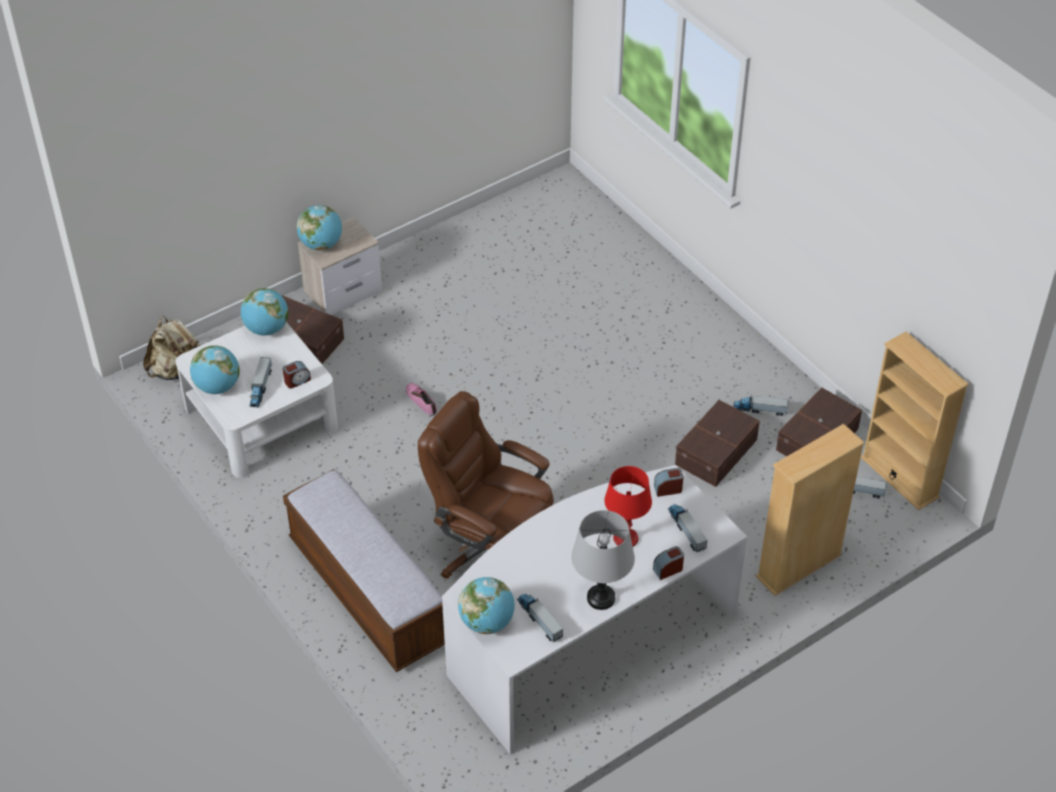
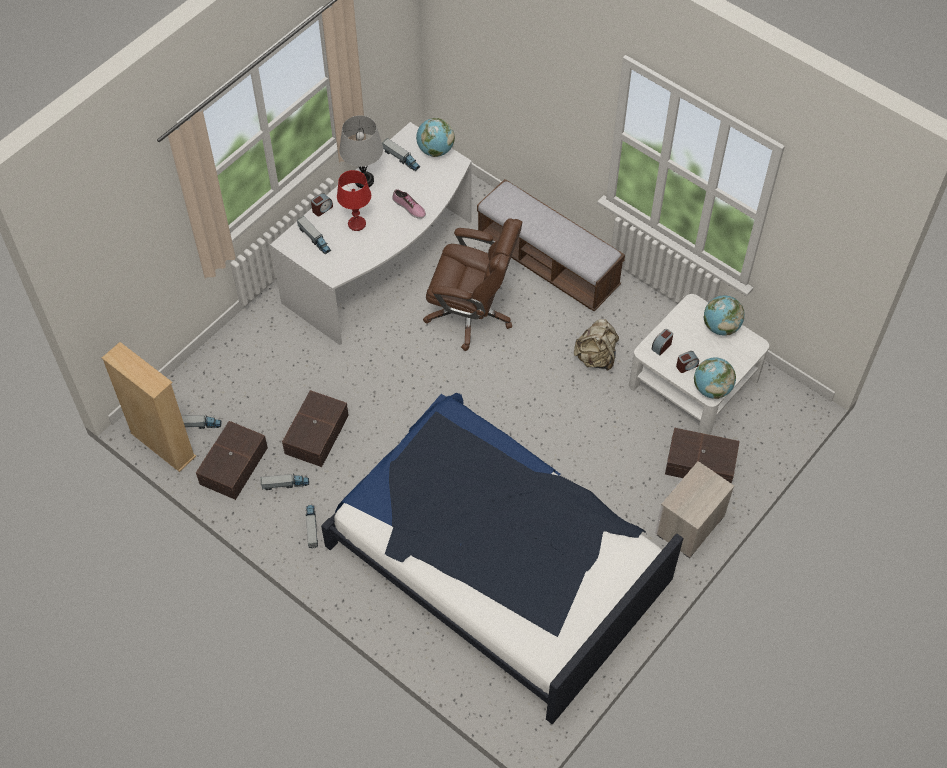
camera: 165 degrees right, 10 degrees up
(176, 370) = (787, 410): beige backpack -> beige backpack (596, 357)
(260, 387) = (687, 334): toy truck -> toy truck (312, 528)
(321, 244) = (711, 488): globe -> none
(421, 401) = (572, 427): shoe -> shoe (409, 207)
(550, 305) = (496, 555): none -> bed
(668, 489) = (334, 267): alarm clock -> alarm clock (686, 366)
(799, 566) = (239, 350): beige bookcase -> none

